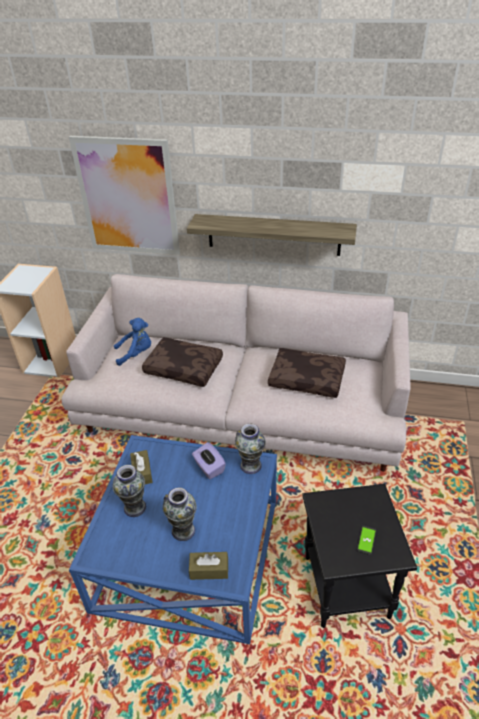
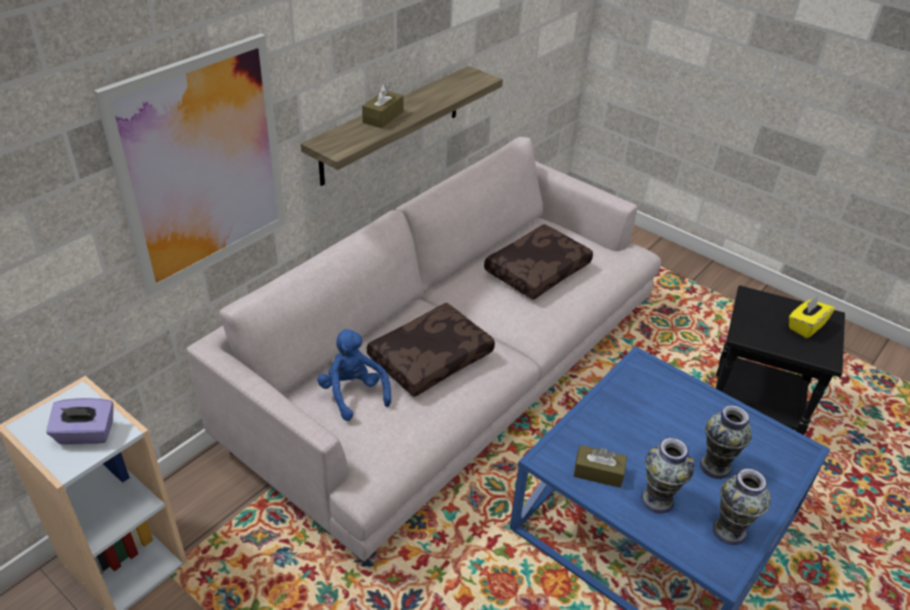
camera: 65 degrees left, 0 degrees up
(136, 354) = (353, 393): blue plush toy -> blue plush toy turned 45 degrees counterclockwise
(209, 468) = (626, 408): purple tissue box -> purple tissue box (86, 434)
(209, 570) = (781, 464): brown tissue box -> brown tissue box (383, 117)
(251, 465) = (642, 372): vase -> vase (729, 530)
(366, 540) = (805, 326): phone -> yellow tissue box

